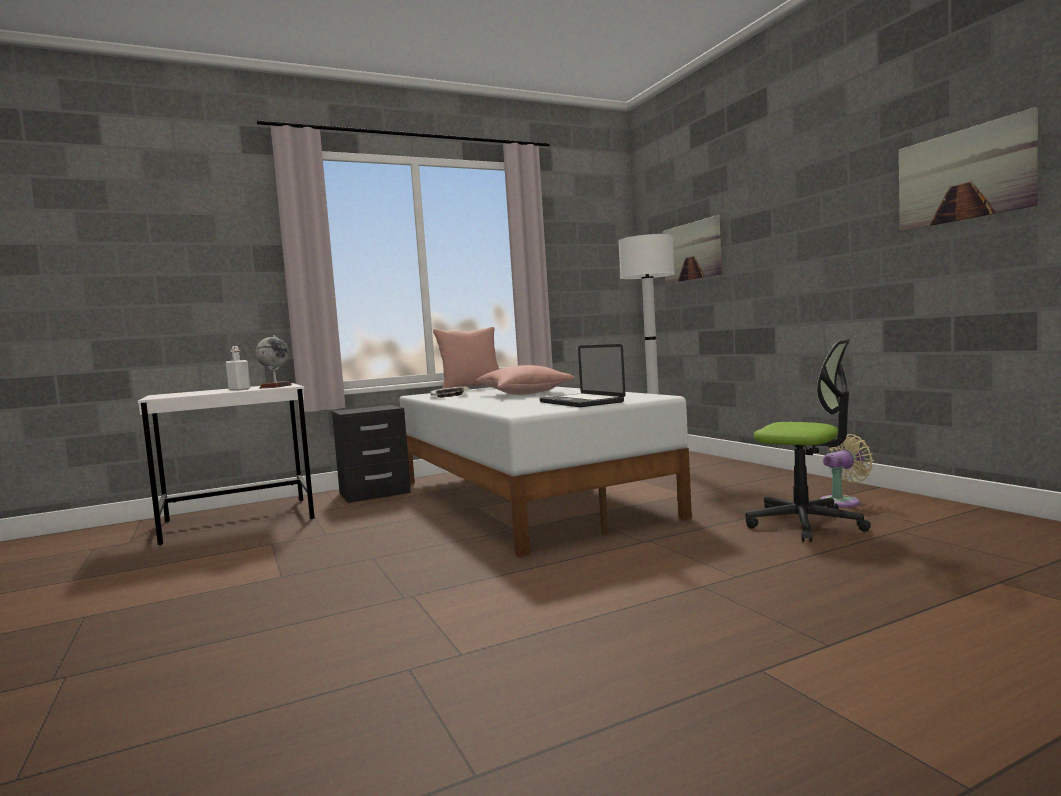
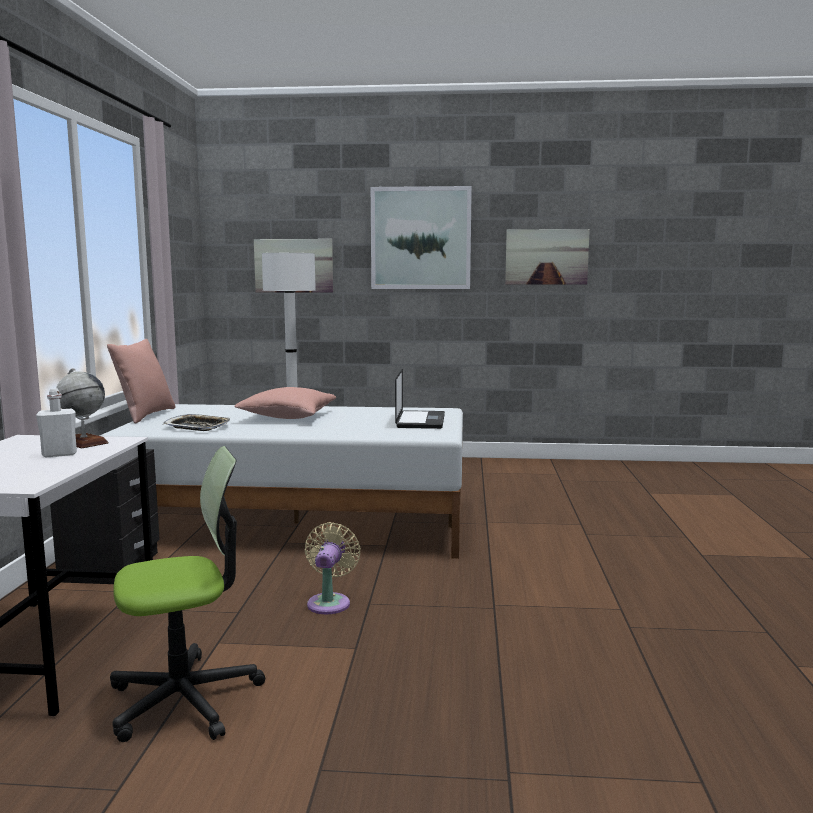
camera: 60 degrees left, 5 degrees up
(581, 402) = (420, 421): laptop -> laptop turned 90 degrees counterclockwise
(799, 192) = (420, 238): none -> picture
(805, 524) = (518, 488): office chair -> office chair (185, 699)
(843, 502) = (494, 470): beige fan -> beige fan (330, 602)

